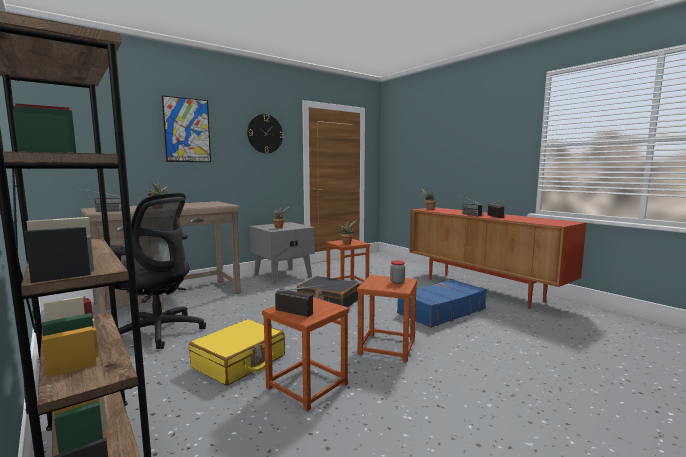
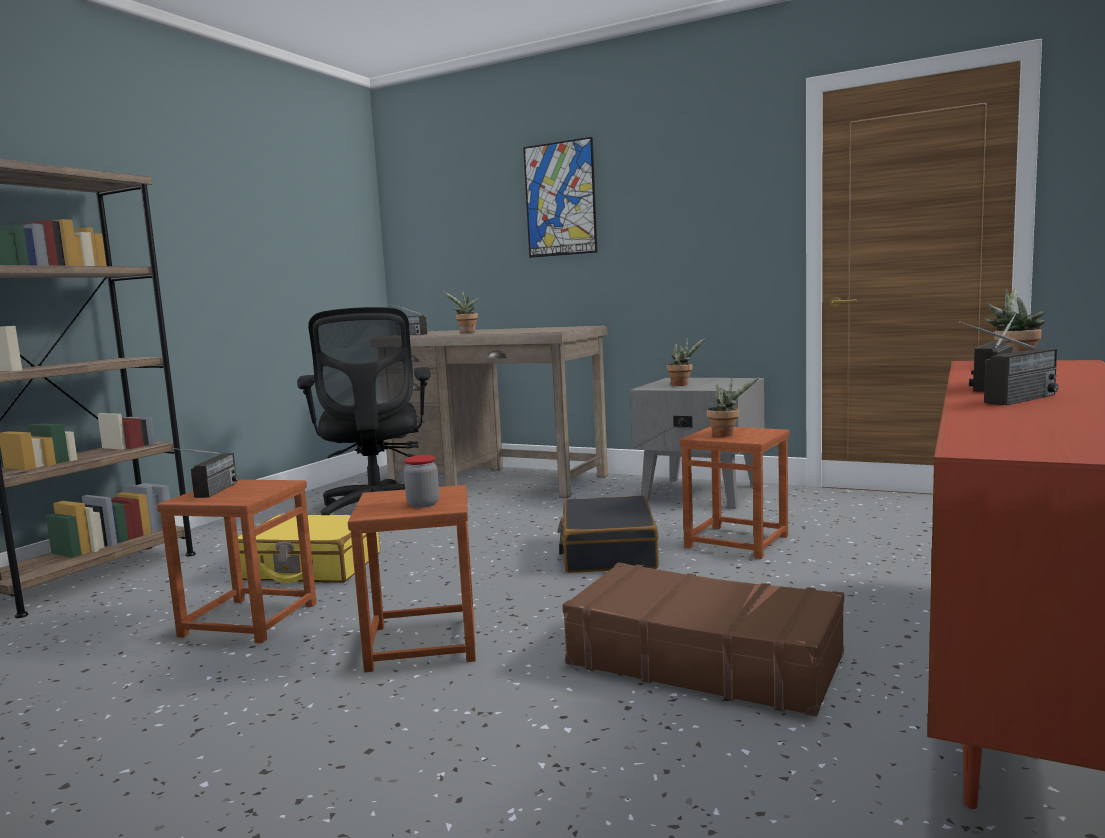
camera: 65 degrees right, 0 degrees up
(265, 134) = (705, 180): wall clock -> none
(441, 311) = (703, 659): blue suitcase -> brown suitcase

